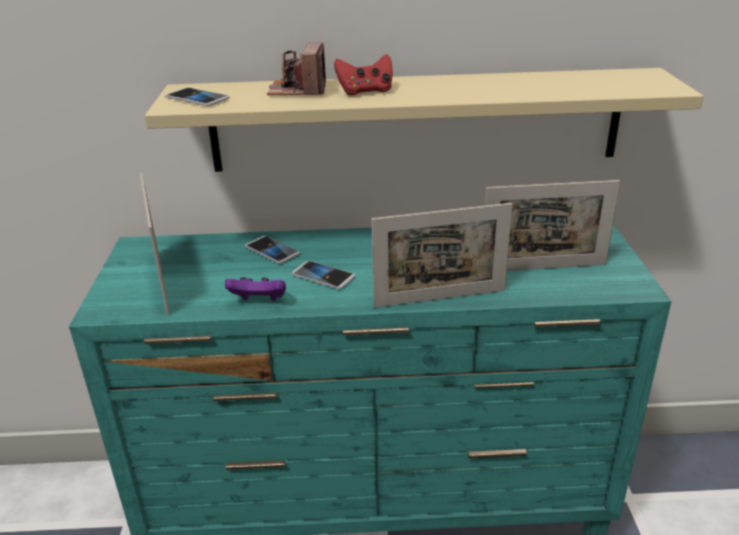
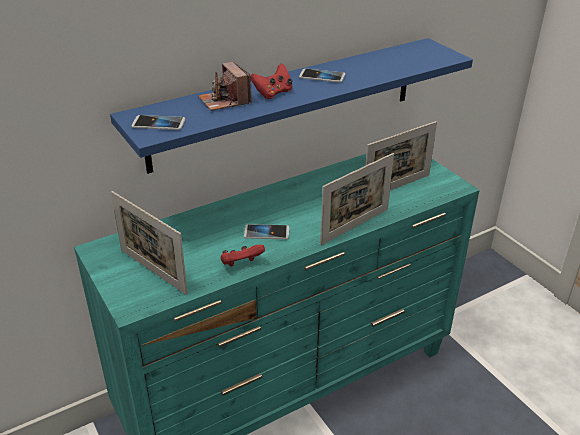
camera: 30 degrees left, 5 degrees up
(259, 301) = (241, 264): purple game controller -> red game controller
(272, 251) = (211, 224): phone -> phone (322, 77)
(415, 120) = (287, 102): beige shelf -> blue shelf

